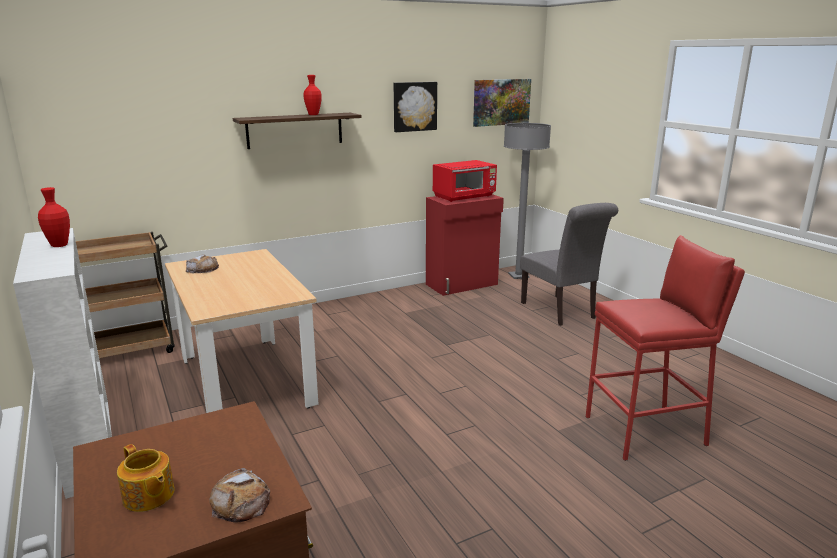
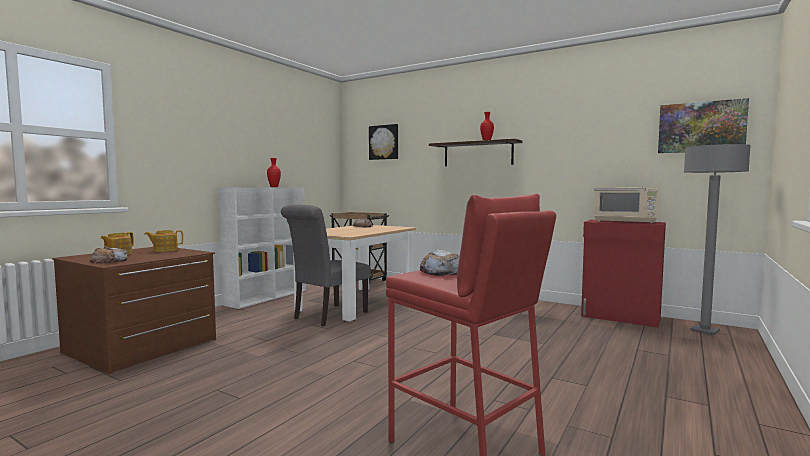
camera: 60 degrees right, 15 degrees down
(160, 444) = (165, 250): none -> teapot
(414, 106) = (584, 134): picture -> picture (384, 142)
(465, 197) = (625, 221): red microwave -> beige microwave
(561, 312) = (669, 362): grey chair -> grey chair (327, 316)
(646, 313) = (441, 271): none -> bread

